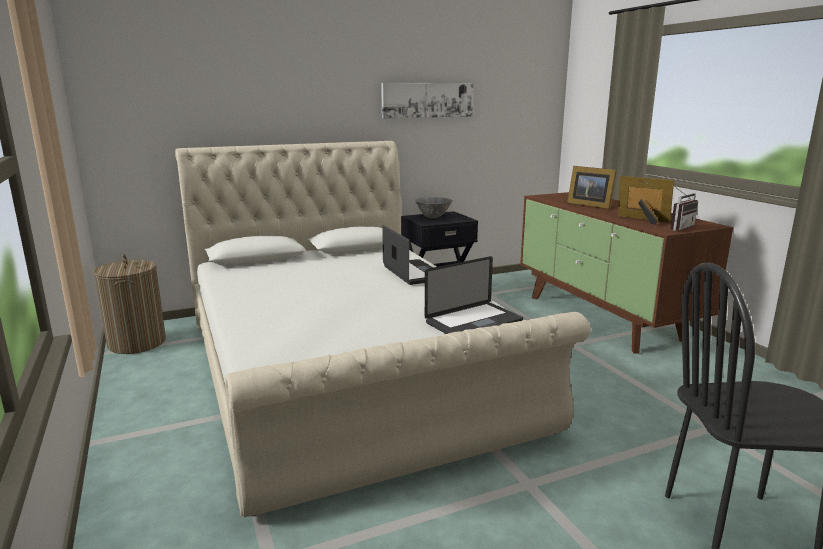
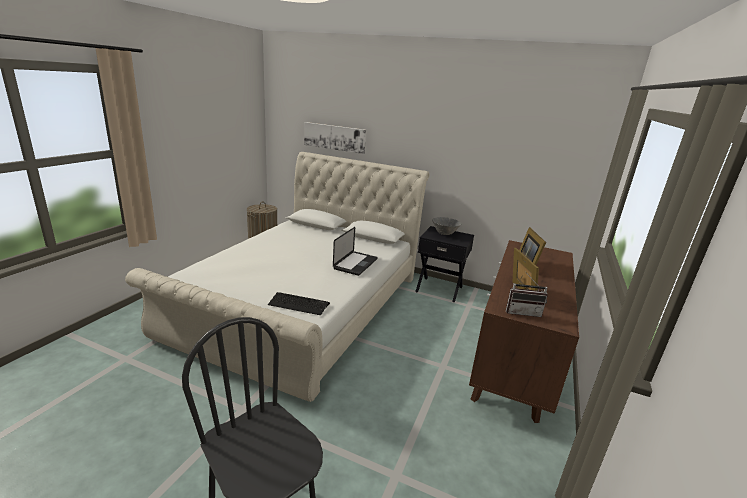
camera: 45 degrees right, 5 degrees up
(427, 100) = (467, 146): picture -> picture (334, 137)
(474, 322) = (298, 304): laptop -> keyboard

